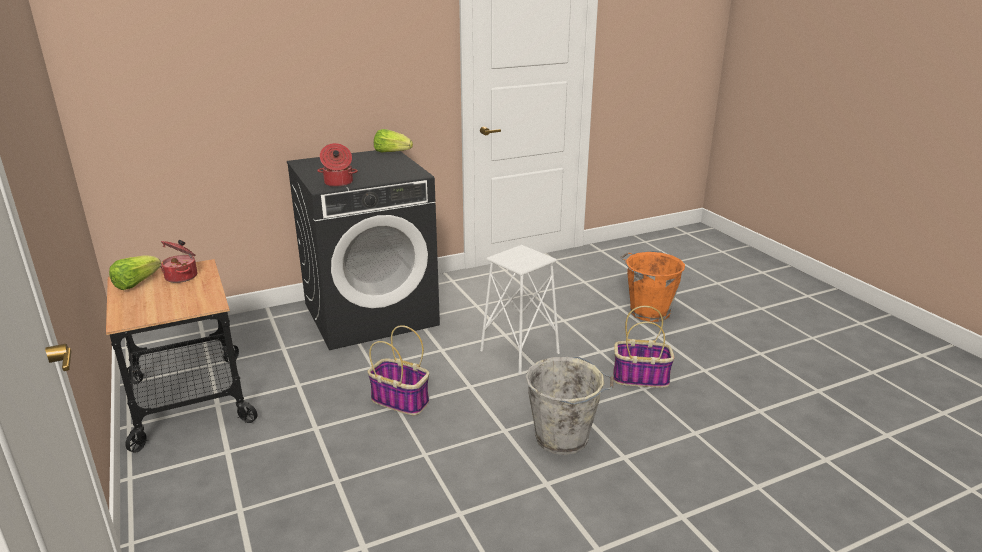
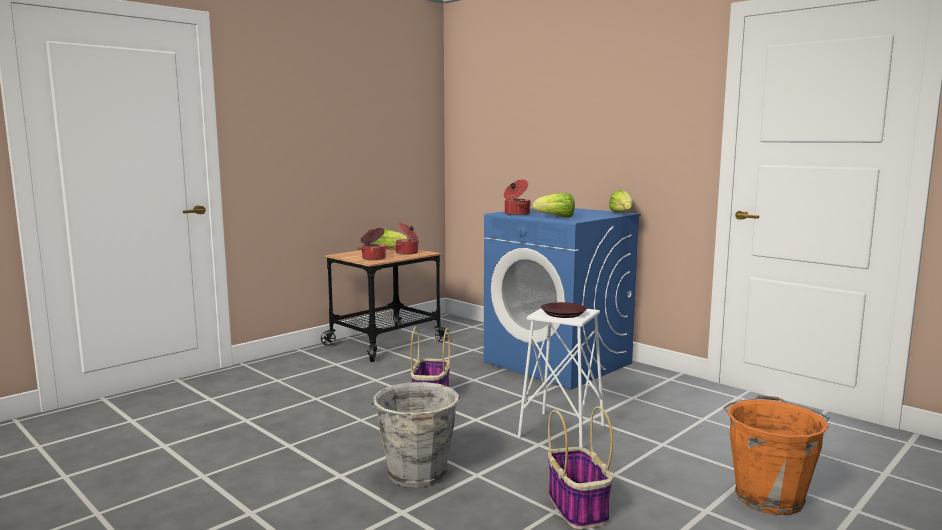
camera: 70 degrees right, 15 degrees down
(189, 301) = (373, 258): none -> cooking pot
(371, 313) = (558, 363): black washing machine -> blue washing machine
(386, 175) = (556, 217): none -> lettuce
(525, 259) = (563, 313): none -> brown plate

